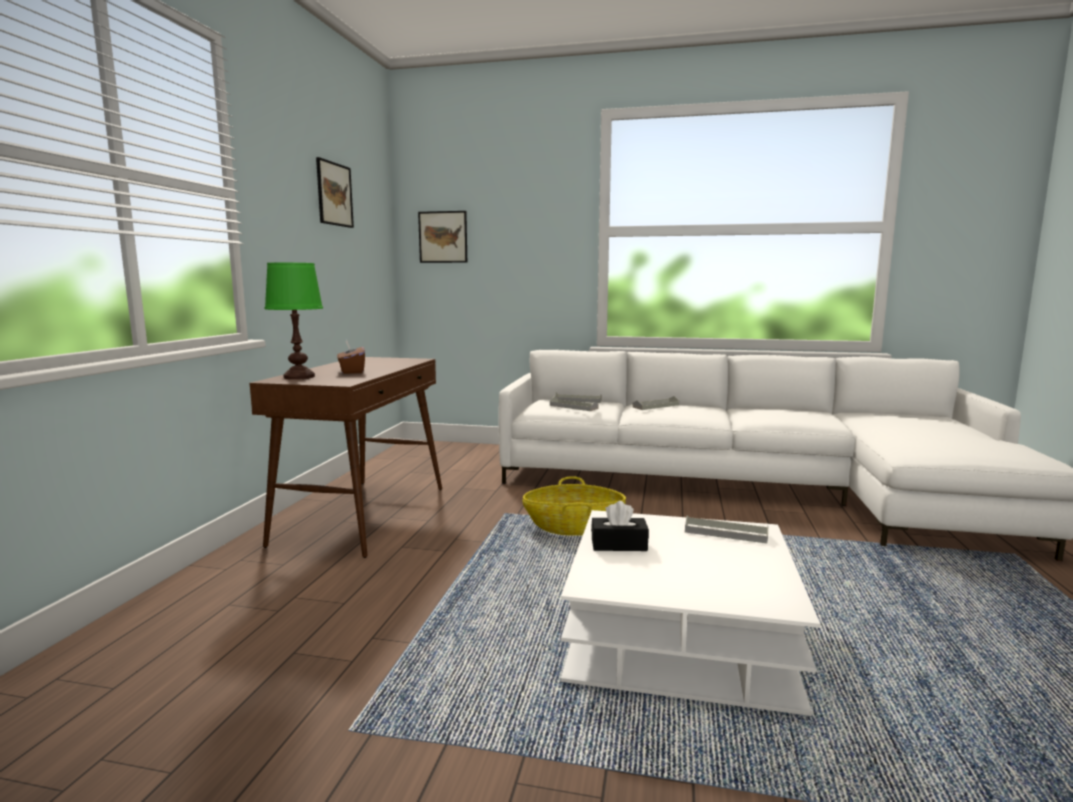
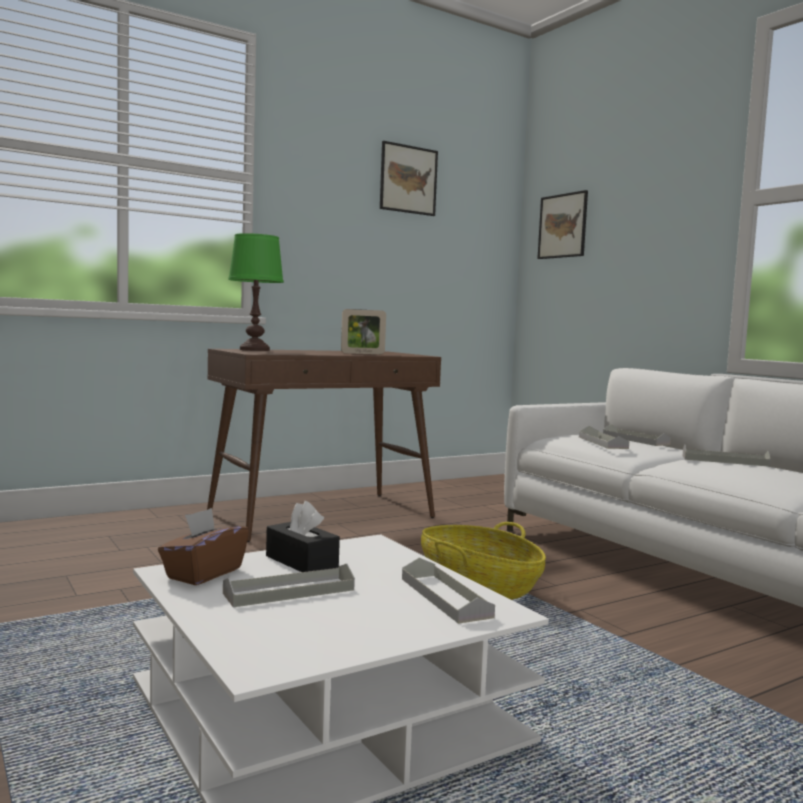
camera: 45 degrees right, 5 degrees down
(352, 371) = (311, 352): brown tissue box -> brown tissue box (203, 573)
(382, 365) = (362, 353): none -> picture frame
(672, 564) = (289, 591): none -> grey tray

